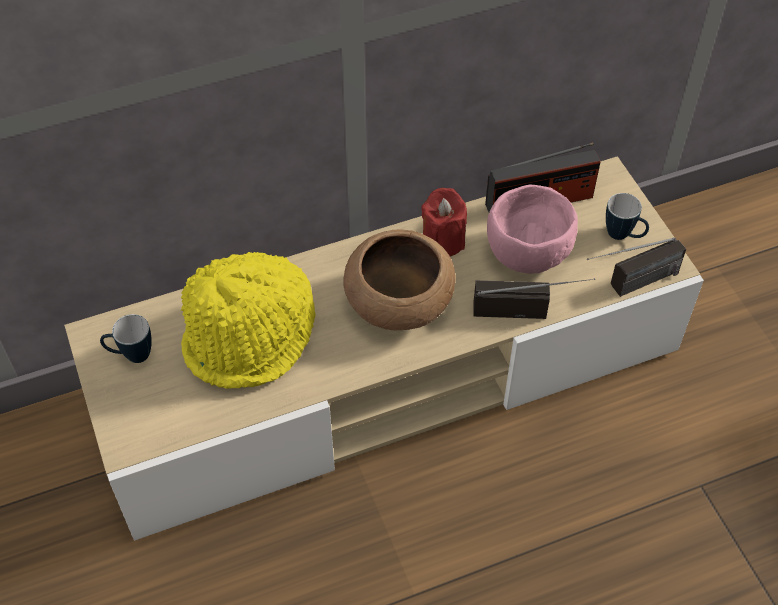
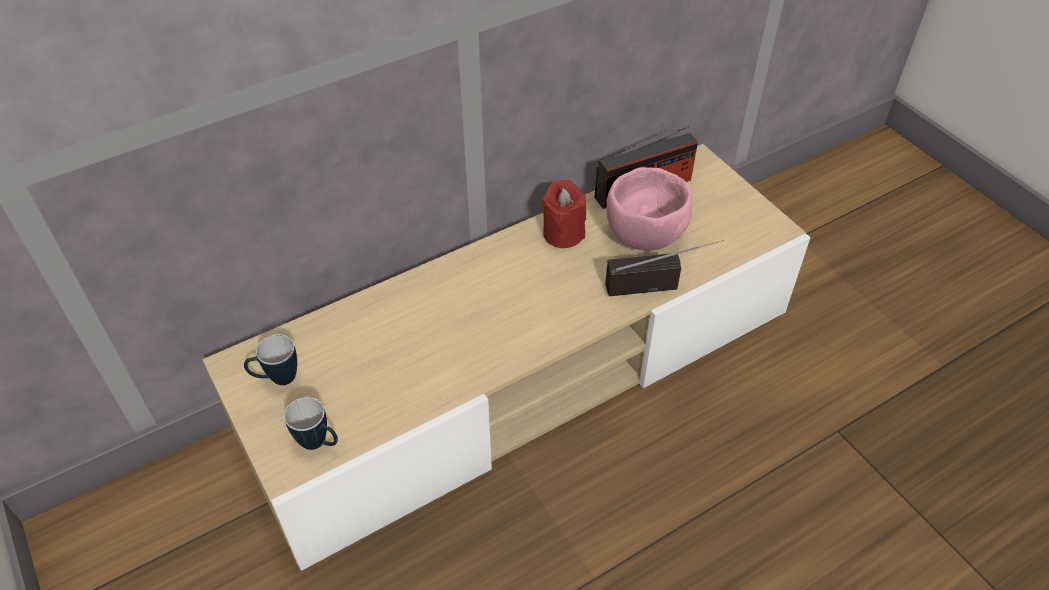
camera: 10 degrees left, 5 degrees down
(251, 336) = (396, 344): yellow hat -> none
(400, 303) = (536, 294): brown bowl -> none
(623, 236) = (727, 209): mug -> mug (319, 443)
(629, 286) = (745, 251): radio -> none

